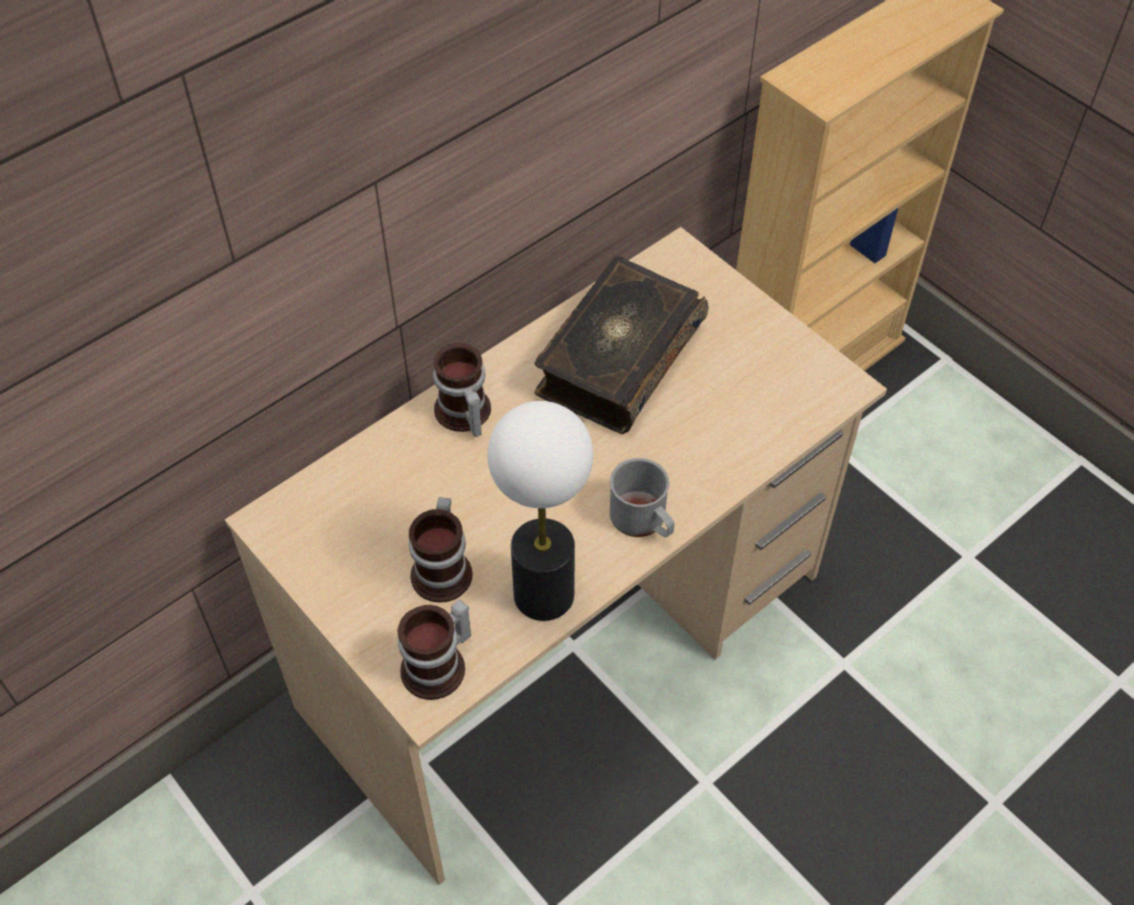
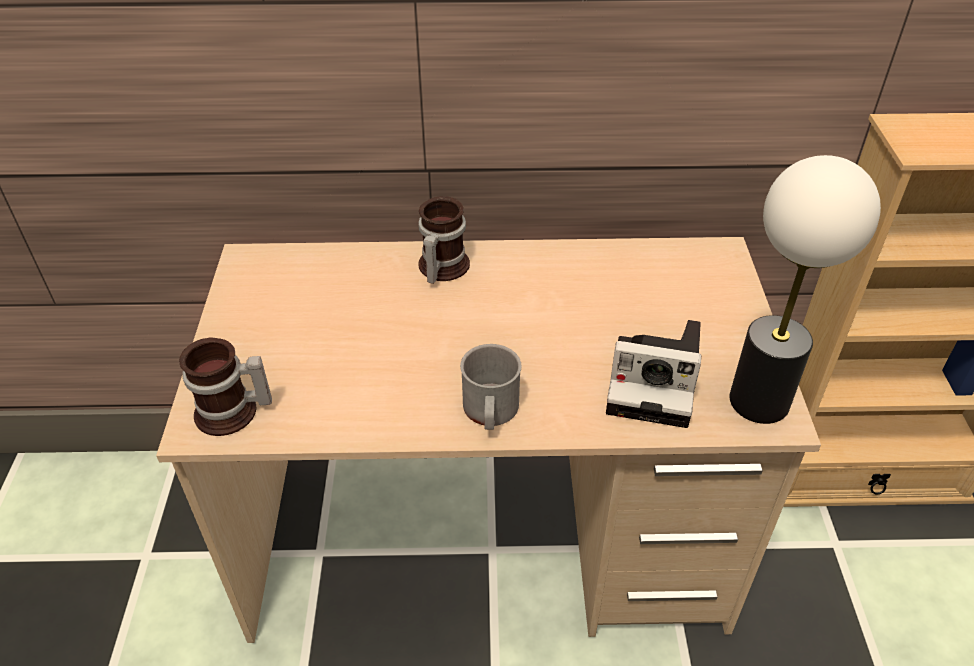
camera: 40 degrees right, 10 degrees down
(445, 570) = (312, 354): mug -> none
(543, 595) = (357, 415): table lamp -> table lamp (758, 401)
(617, 359) = (594, 294): book -> none
(738, 412) = (656, 384): none -> camera

